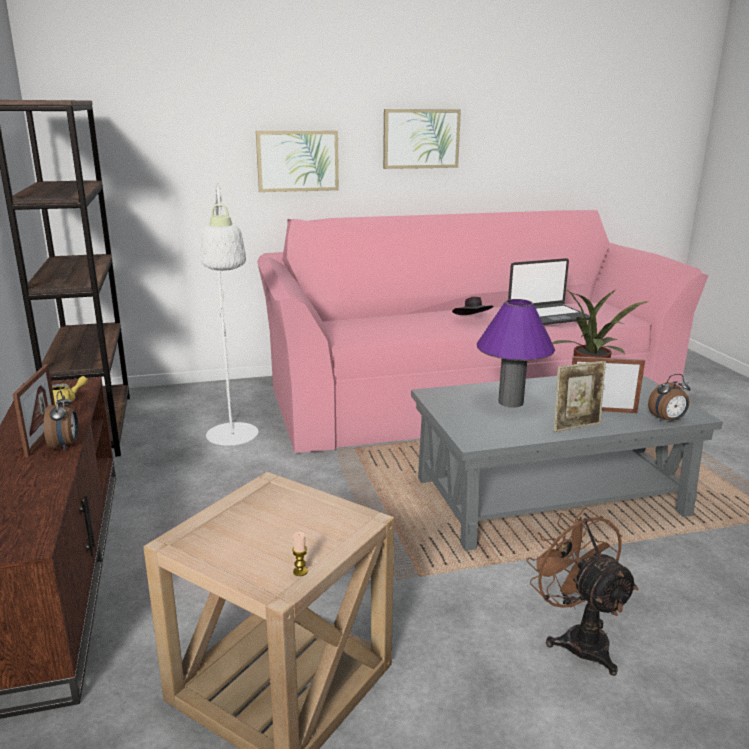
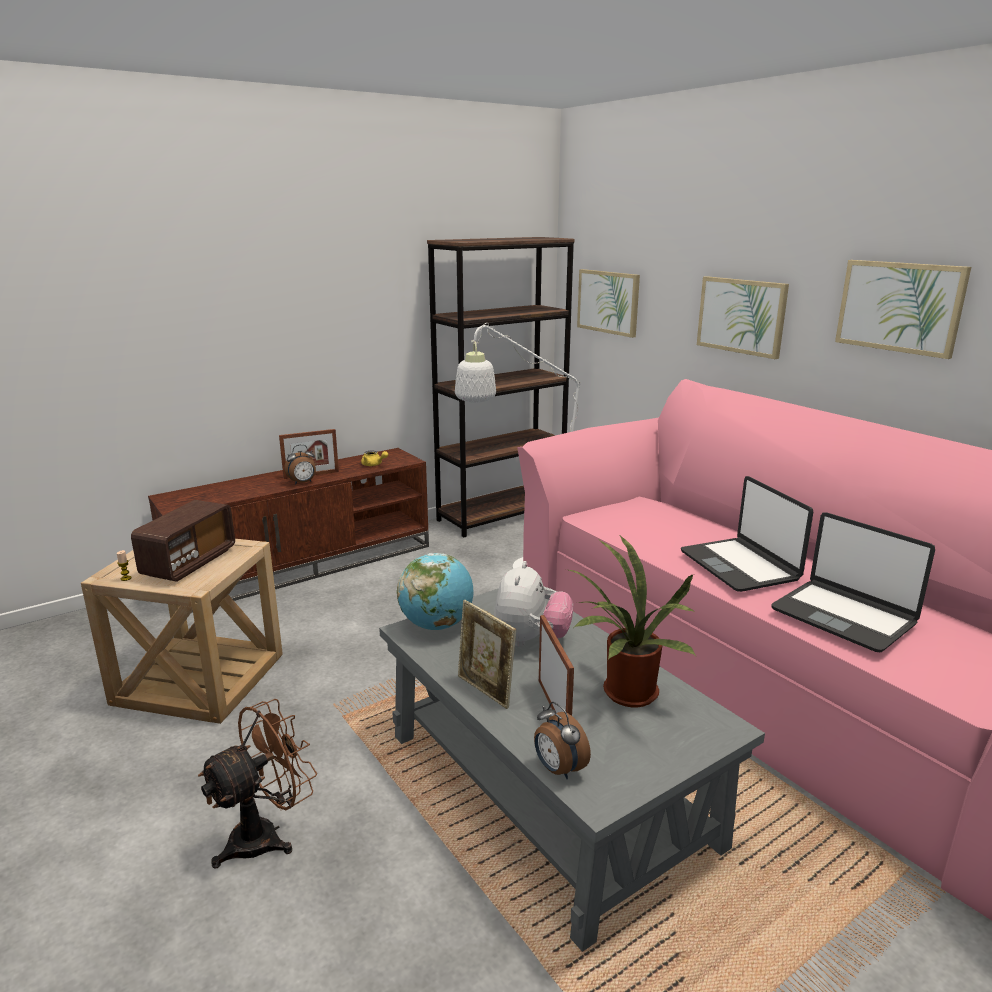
camera: 70 degrees right, 0 degrees up
(130, 168) = (608, 302): none -> picture
(286, 523) = (189, 562): none -> radio
(471, 429) = (437, 625): none -> globe
(473, 320) = (740, 565): black hat -> laptop
(510, 402) = (531, 640): purple table lamp -> plush toy

